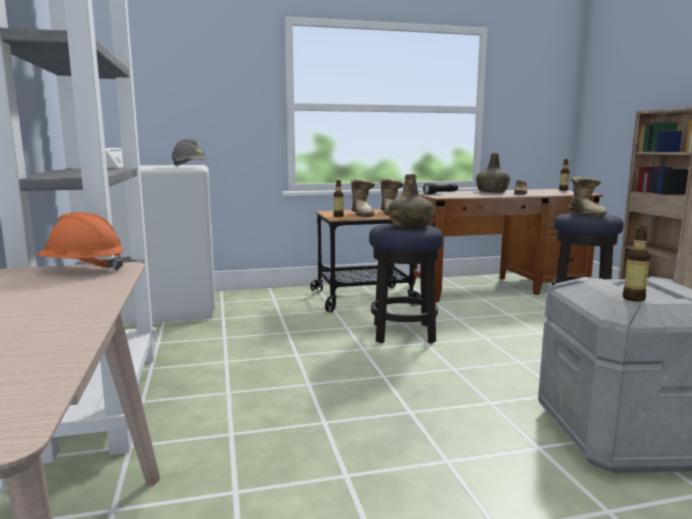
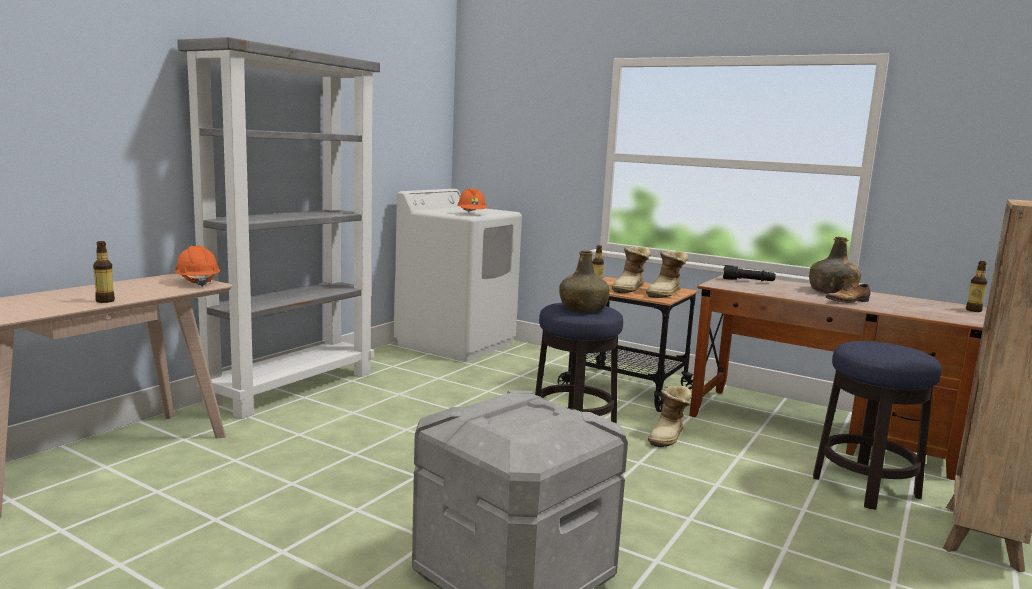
camera: 45 degrees right, 0 degrees up
(190, 167) = (472, 214): grey hard hat -> orange hard hat
(587, 214) = (887, 349): boot -> boot (668, 437)
(633, 299) = (465, 412): bottle -> bottle (105, 301)

